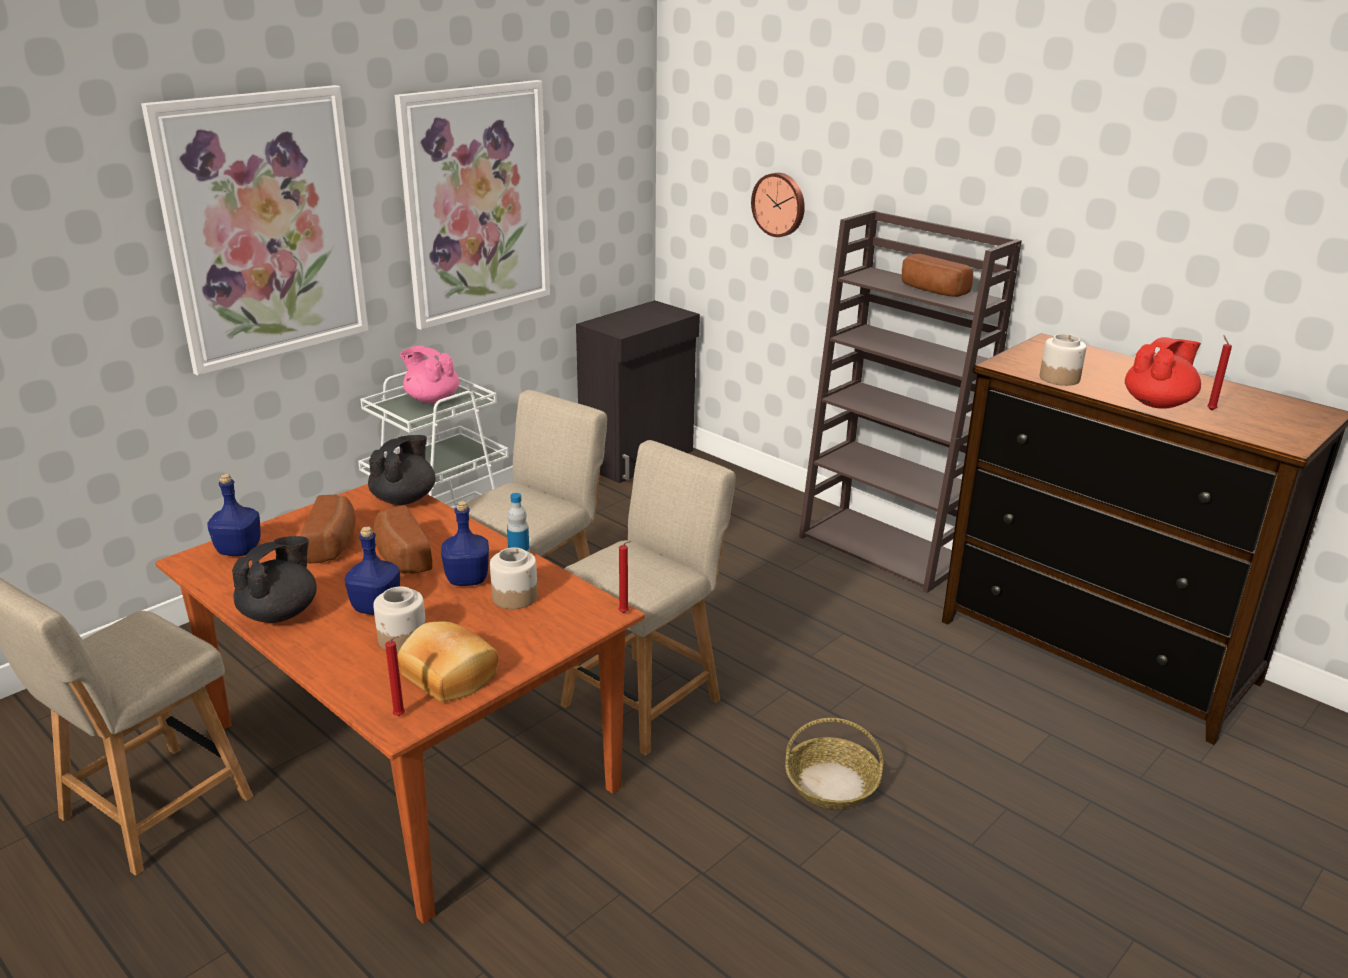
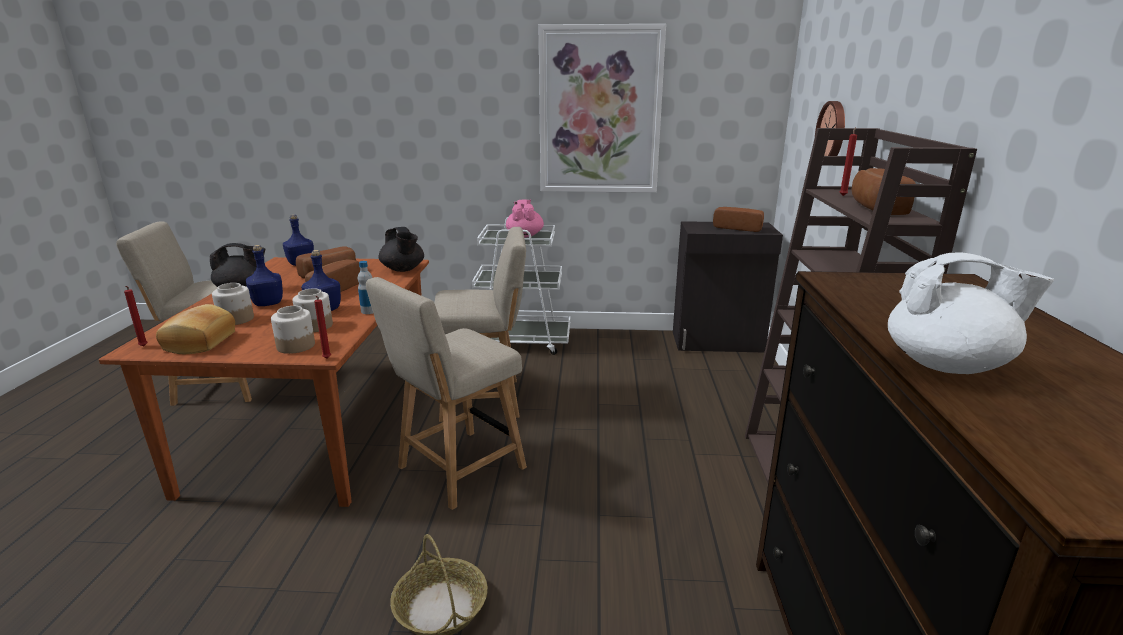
camera: 50 degrees right, 5 degrees down
(264, 228) = (439, 101): picture -> none
(404, 498) = (403, 269): black teapot -> black teapot turned 75 degrees clockwise
(646, 698) = (456, 470): beige chair -> beige chair turned 135 degrees clockwise
(647, 316) = (738, 228): none -> bread
(1059, 378) = (868, 304): jar -> jar (296, 346)
(1158, 404) = (947, 365): red teapot -> white teapot
(1210, 409) = (1031, 402): red candle -> red candle (843, 195)

